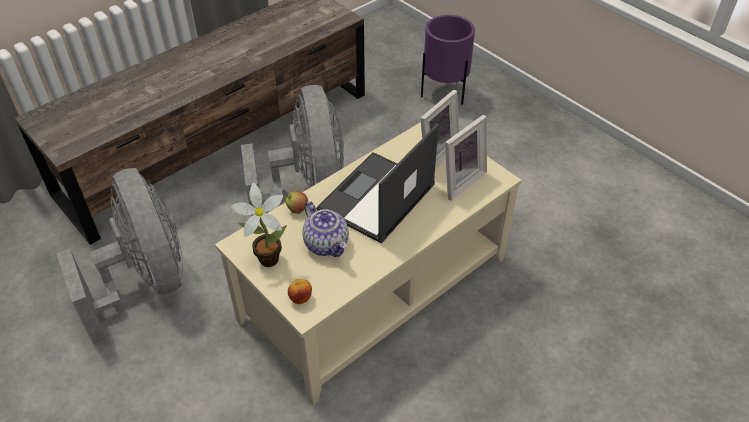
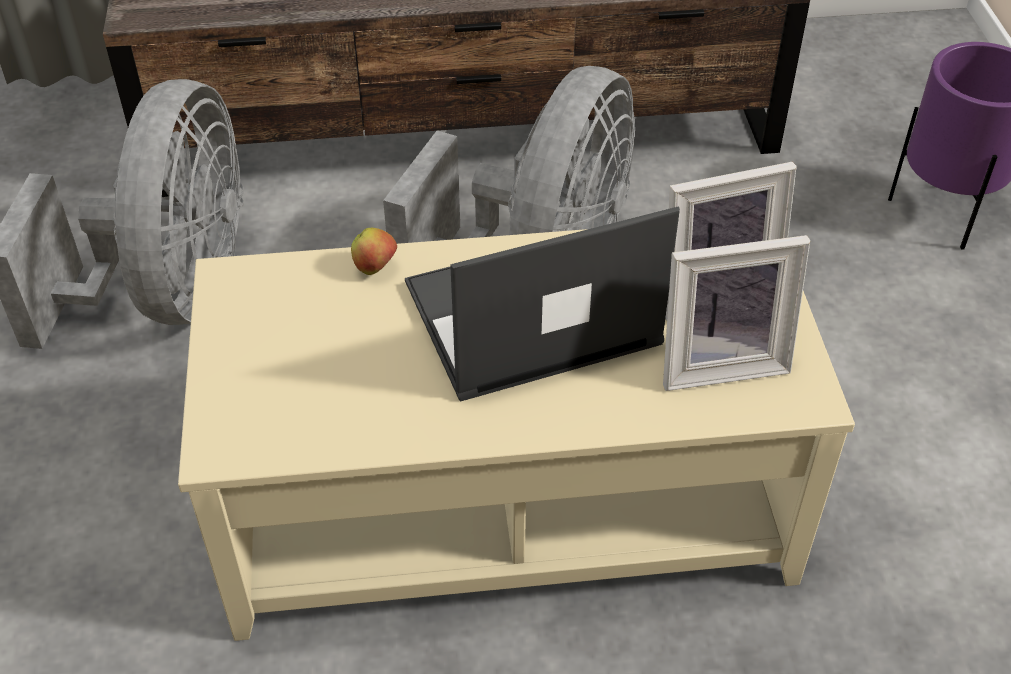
camera: 35 degrees right, 0 degrees up
(265, 258) = (246, 324): potted plant -> none
(300, 298) = (234, 422): apple -> none
(327, 244) = (366, 353): teapot -> none

